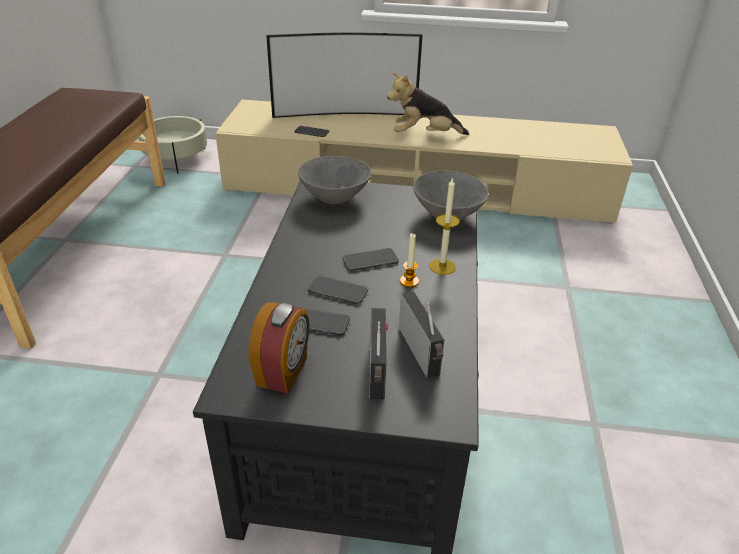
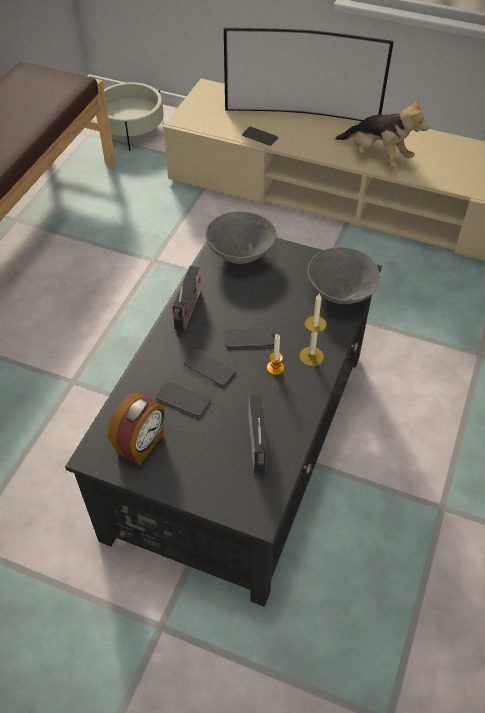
camera: 15 degrees right, 15 degrees up
(378, 372) = (216, 459): radio -> radio (188, 312)
(424, 136) = (377, 156): plush toy -> plush toy turned 150 degrees counterclockwise

